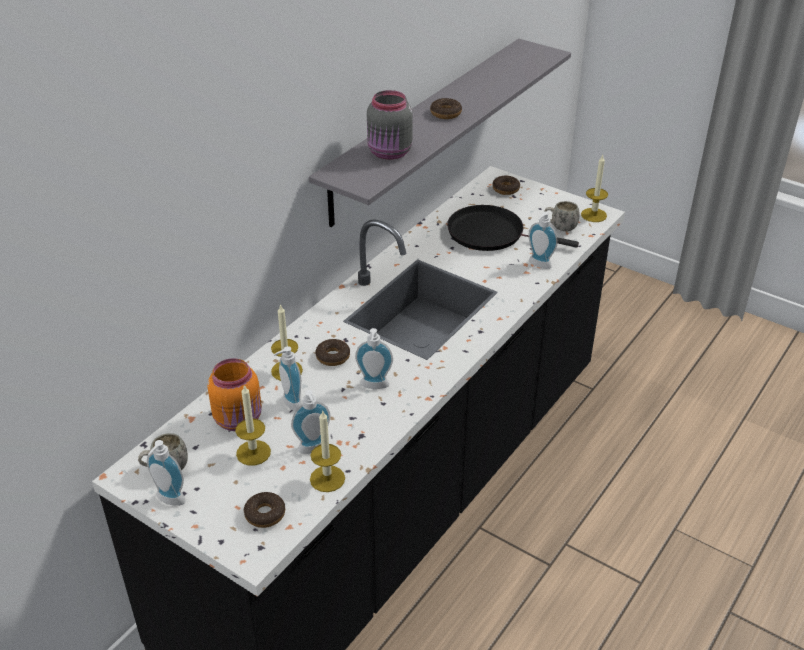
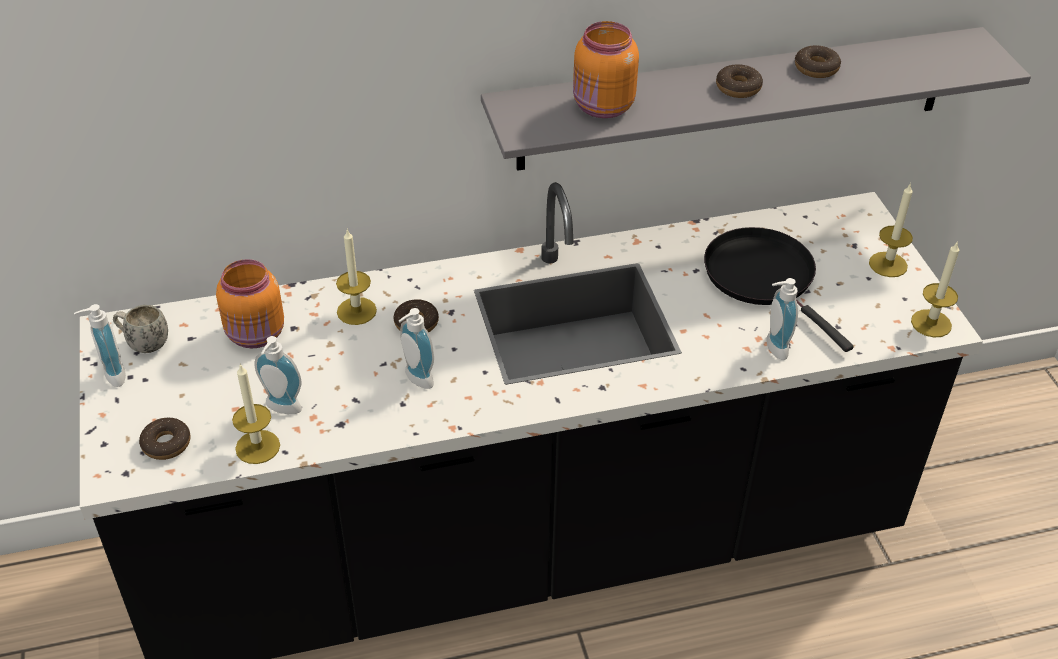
camera: 40 degrees right, 5 degrees up
(253, 453) = (228, 376): candle -> candle (888, 264)
(289, 404) = (317, 348): soap dispenser -> none
(390, 153) = (602, 108): grey jar -> orange jar
(505, 189) = (855, 231): donut -> donut (816, 68)
(559, 228) = (862, 316): white mug -> none

